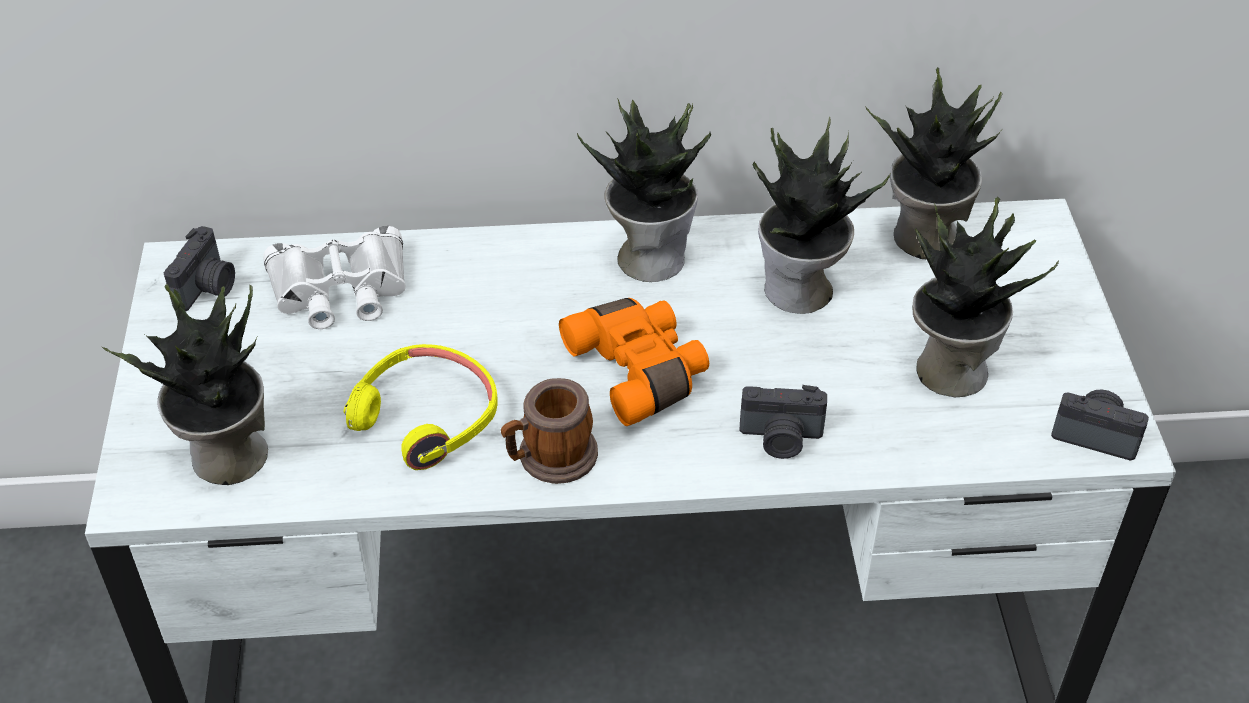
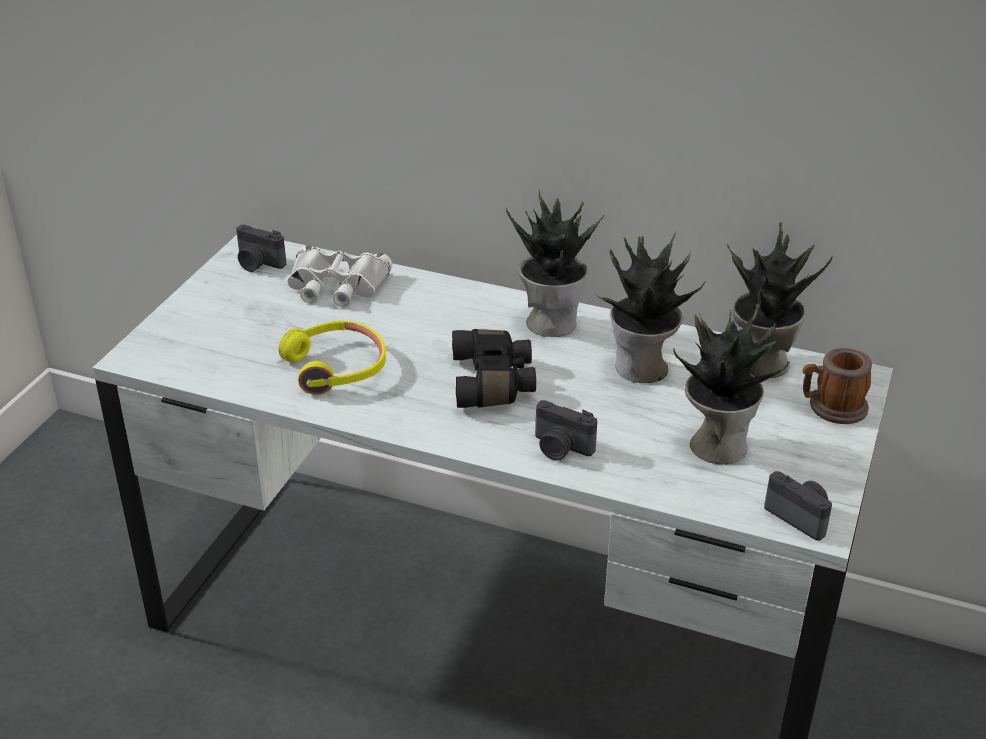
camera: 25 degrees right, 10 degrees down
(208, 288) = (258, 264): camera -> camera turned 75 degrees clockwise
(226, 457) = (200, 353): potted plant -> none
(550, 458) = (396, 412): mug -> mug (831, 408)
(640, 370) = (494, 382): orange binoculars -> black binoculars

